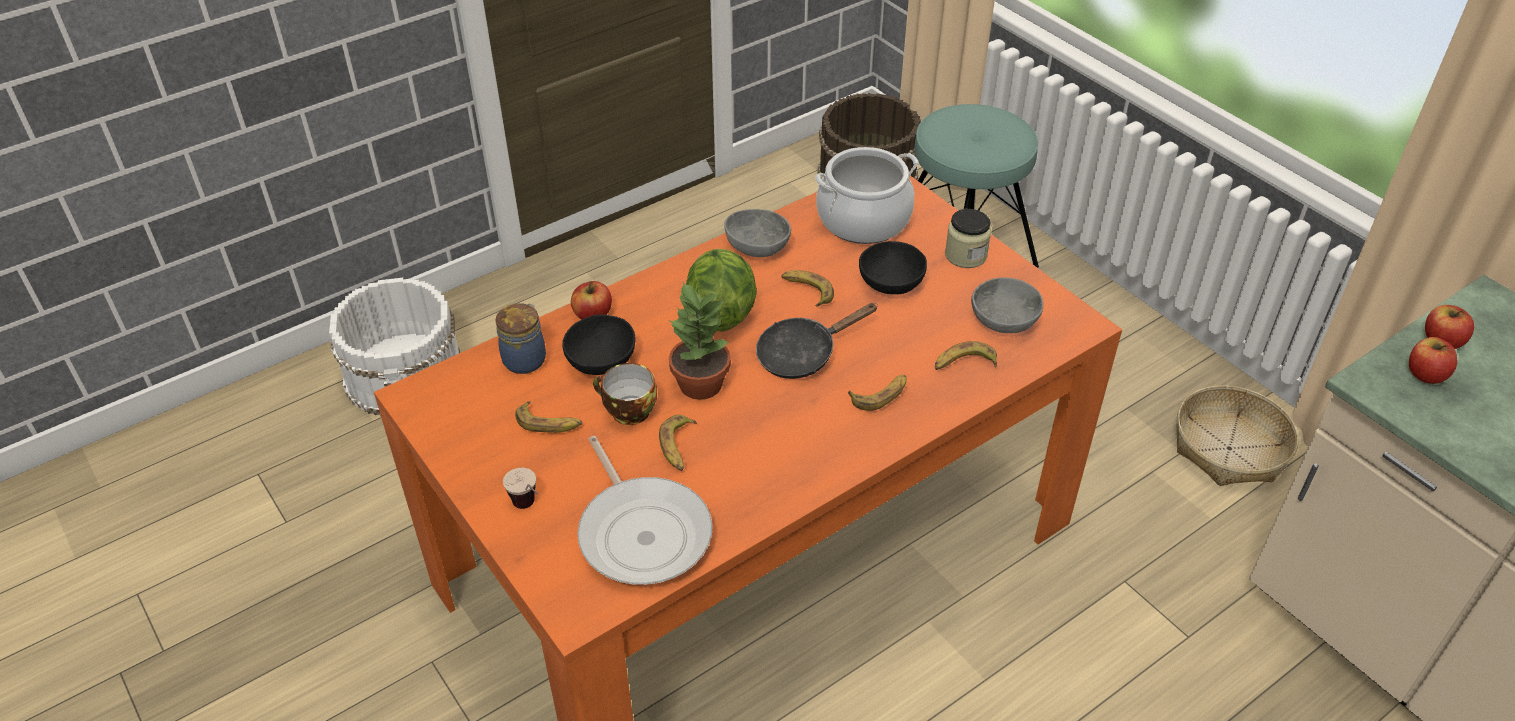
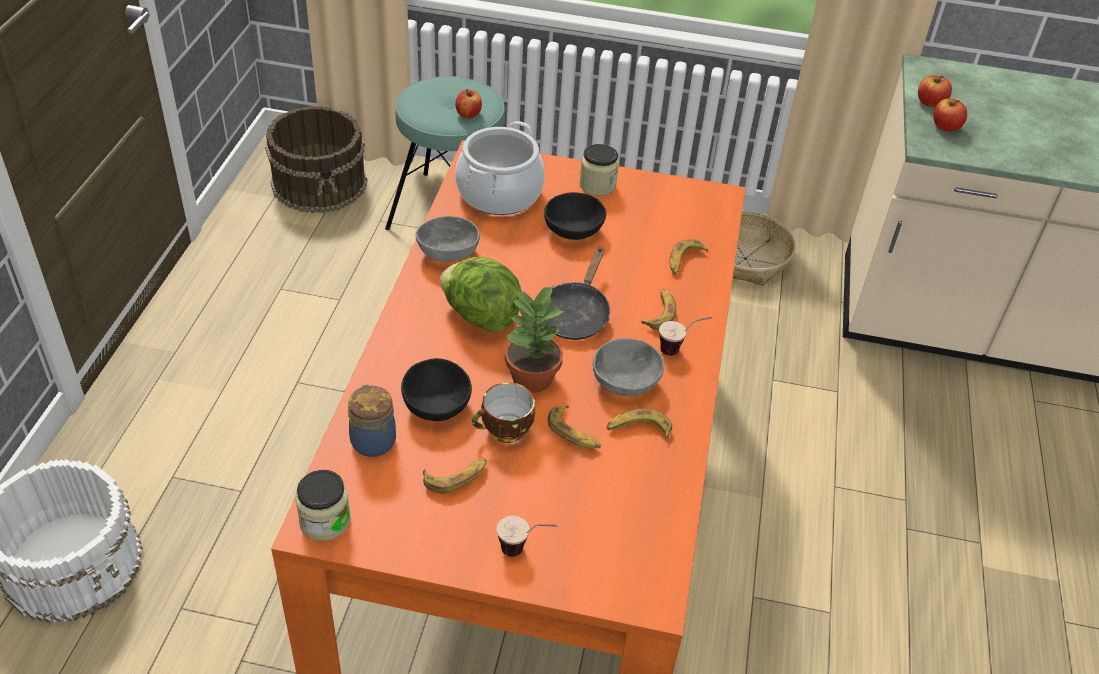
camera: 45 degrees left, 0 degrees up
(426, 395) = (325, 521): none -> jar
(593, 314) = (384, 373): apple -> apple (468, 114)
(643, 532) = (625, 509): frying pan -> none
(807, 291) = (523, 266): banana -> banana (638, 429)
(858, 436) = (680, 349): none -> cup
(1003, 322) = (674, 220): grey bowl -> grey bowl (626, 383)

